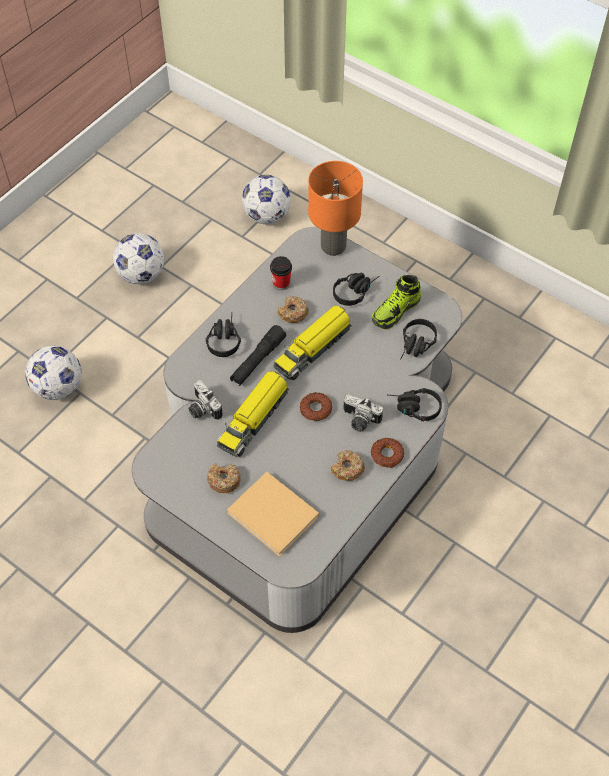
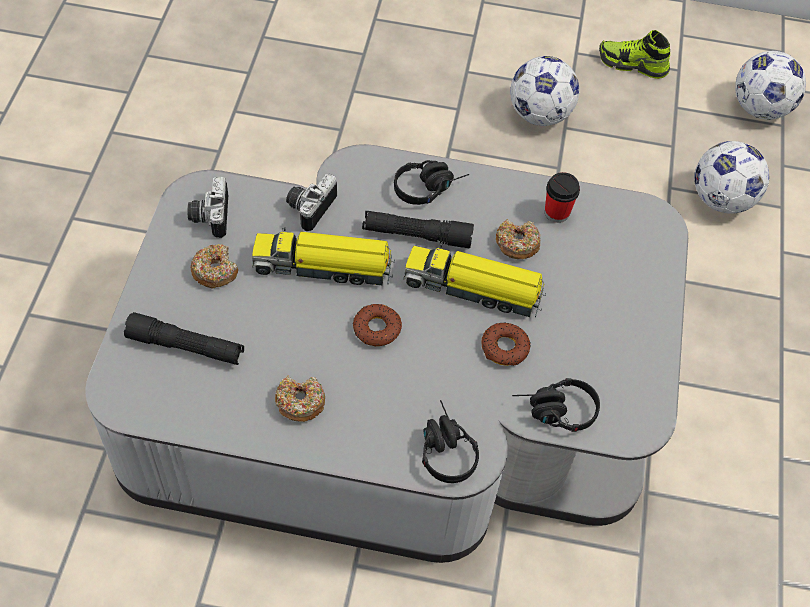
camera: 60 degrees right, 0 degrees up
(58, 388) = (336, 108): football -> football (759, 108)
(275, 516) = (186, 346): beige book -> black flashlight
(332, 246) = (660, 246): orange table lamp -> none
(355, 291) = (602, 301): black headphones -> none
(359, 421) = (386, 387): camera -> camera (209, 216)
(387, 455) = (347, 443): donut -> donut (504, 348)
(396, 311) = (600, 363): shoe -> shoe (632, 64)

